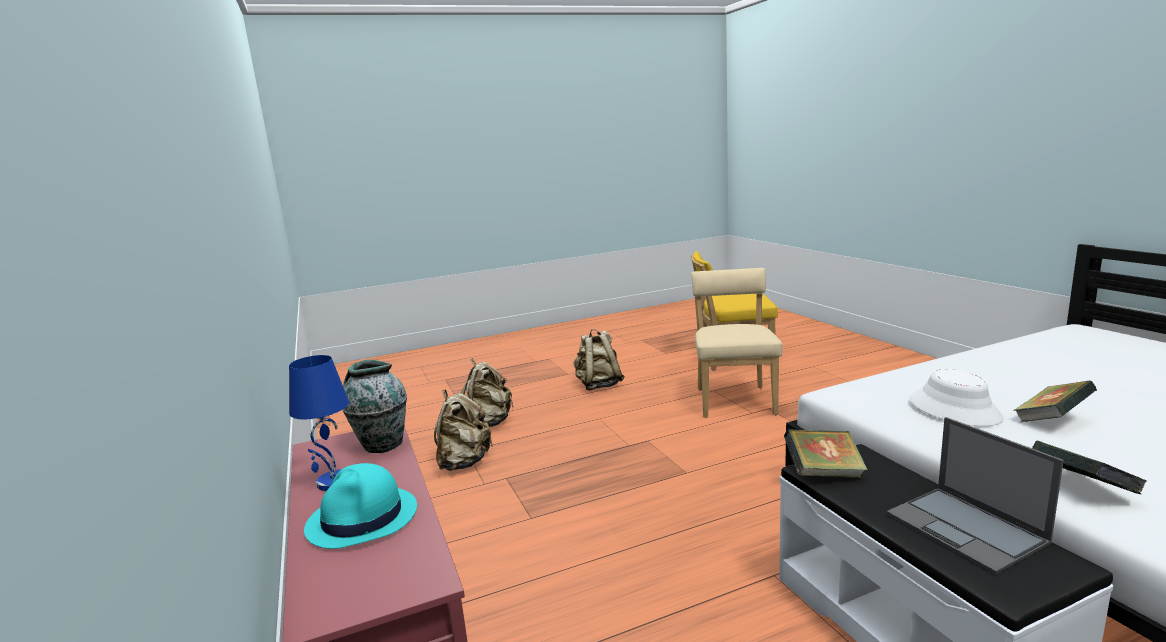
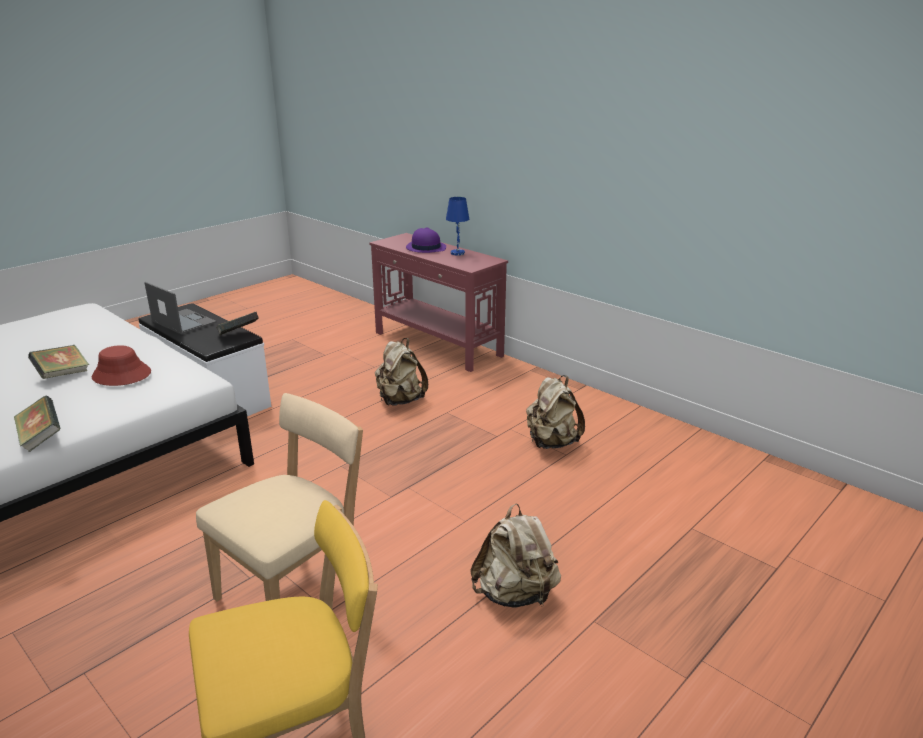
camera: 155 degrees right, 10 degrees up
(363, 519) = (425, 248): turquoise hat -> purple hat
(381, 444) = (461, 263): vase -> none
(489, 423) = (589, 492): beige backpack -> beige backpack (400, 400)
(734, 400) = (295, 591): beige chair -> beige chair turned 120 degrees counterclockwise
(954, 409) = (121, 375): white hat -> red hat
(1082, 489) = (109, 336): book -> book (41, 438)

